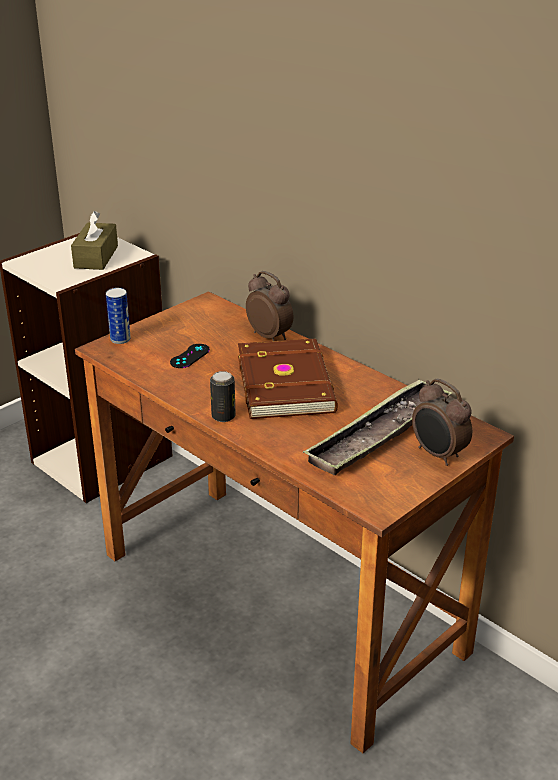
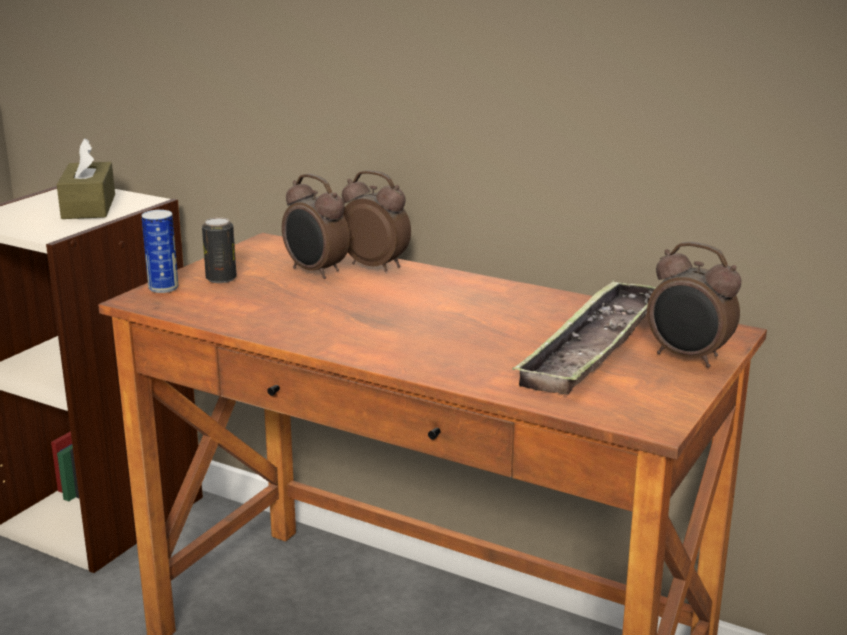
camera: 15 degrees left, 10 degrees down
(190, 356) = (276, 295): black game controller -> none
(223, 416) = (364, 351): can -> can (221, 279)
(226, 336) = (315, 272): none -> alarm clock
(287, 383) = (431, 308): brown book -> none

